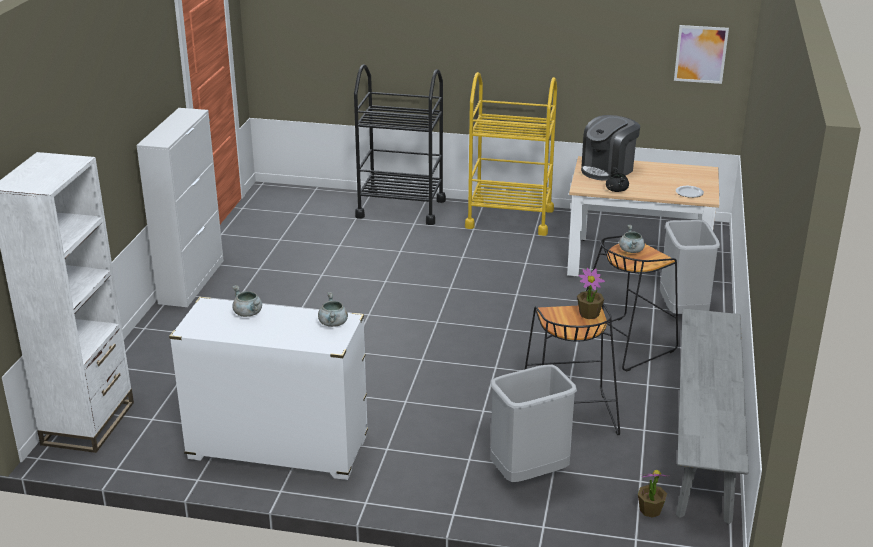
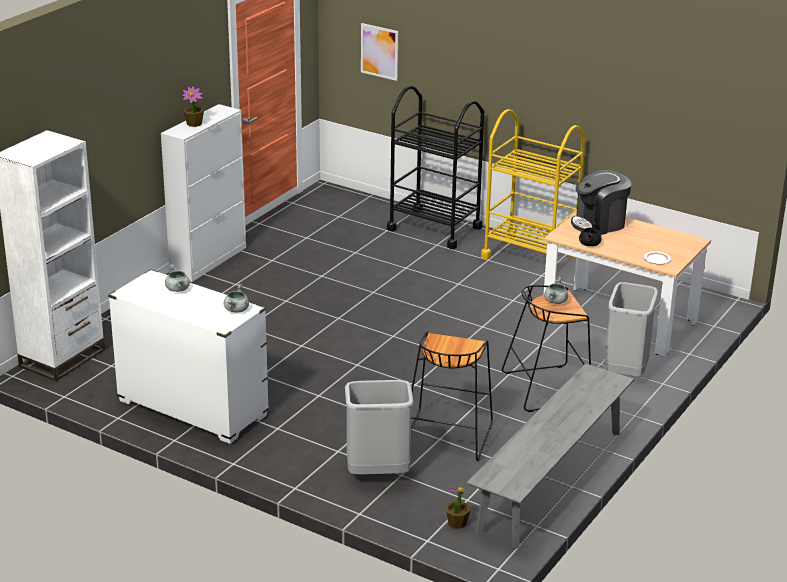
camera: 20 degrees right, 0 degrees up
(589, 314) = (468, 347): potted plant -> potted plant (194, 124)
(700, 54) = (722, 124): picture -> picture (379, 51)

